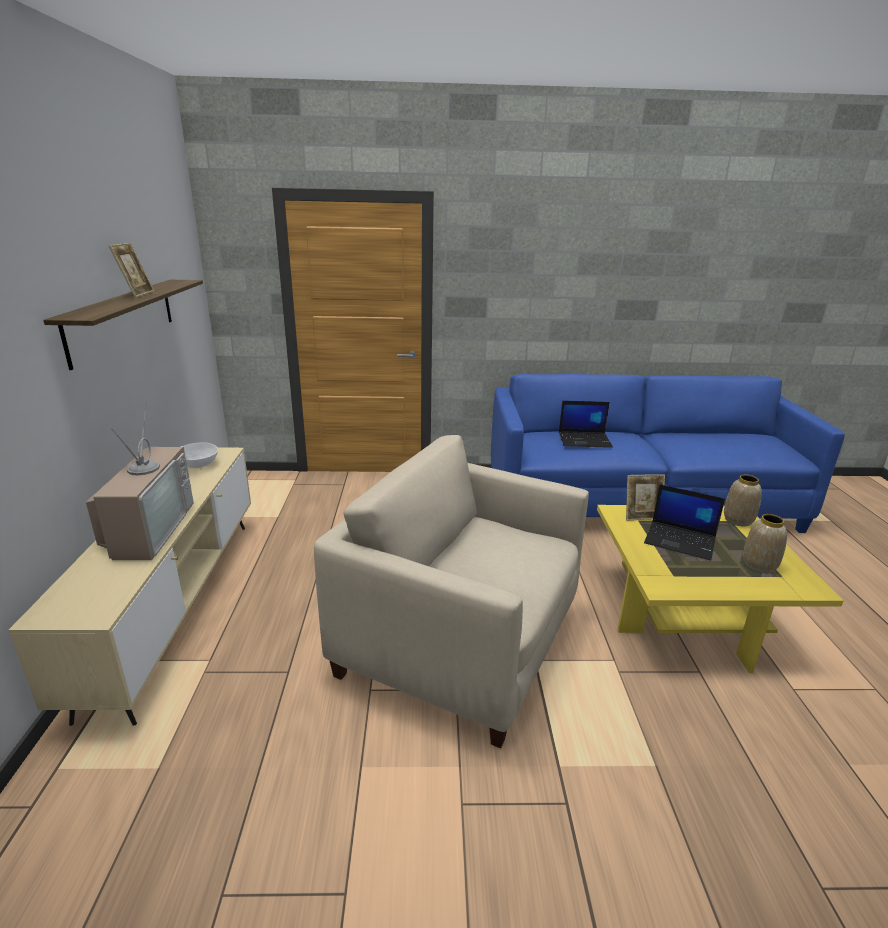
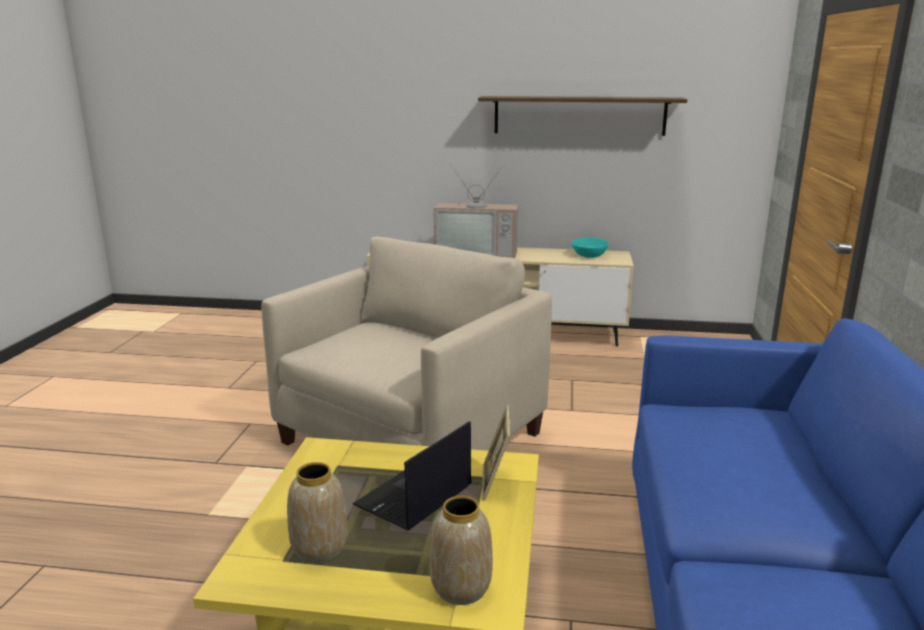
camera: 100 degrees right, 5 degrees down
(137, 294) = (585, 97): picture frame -> none
(199, 464) = (589, 256): white bowl -> turquoise bowl
(585, 440) = (746, 450): laptop -> none

